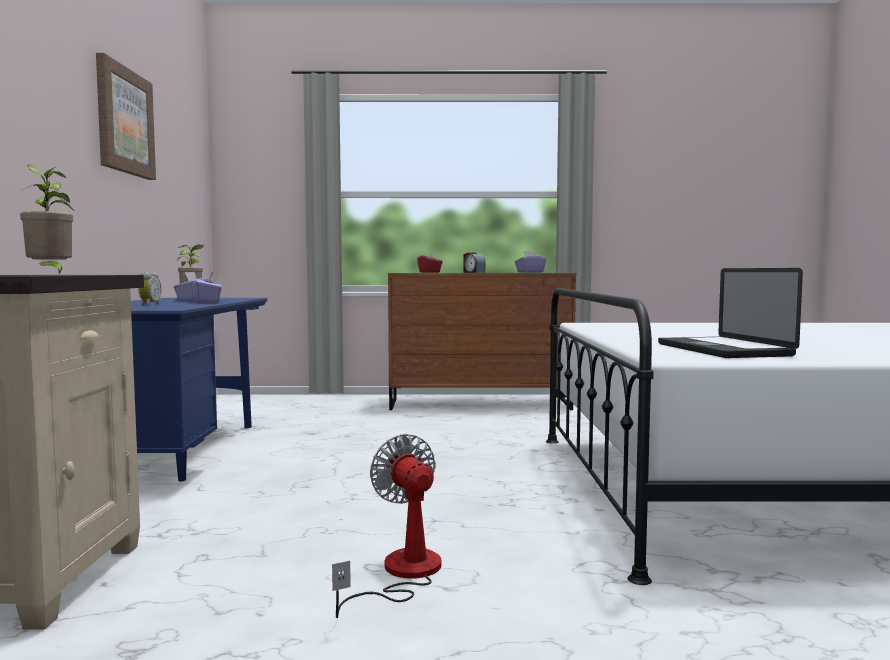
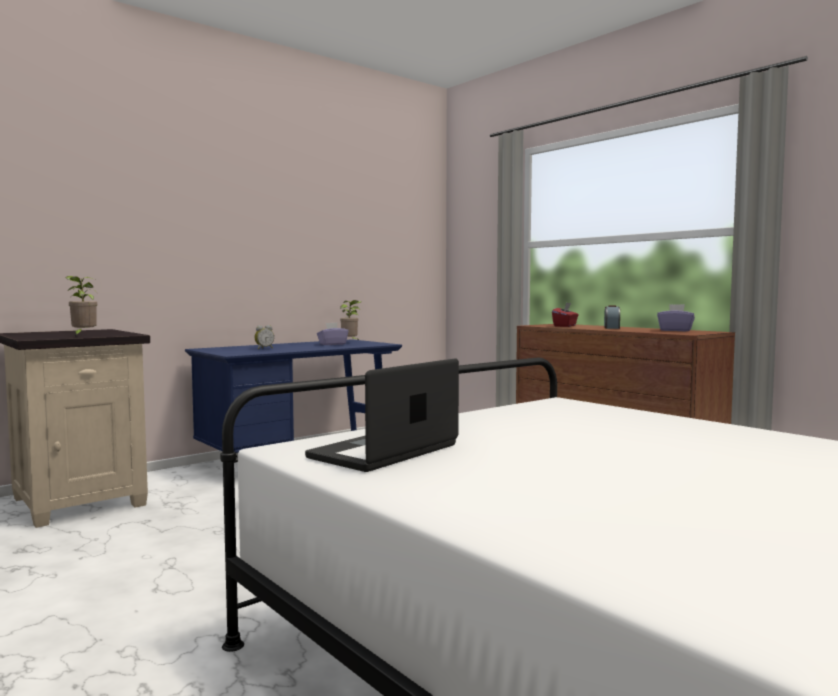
camera: 50 degrees right, 0 degrees up
(124, 121) = (312, 211): picture -> none
(209, 302) = (316, 347): purple tissue box -> none
(401, 574) = (166, 571): fan -> none

